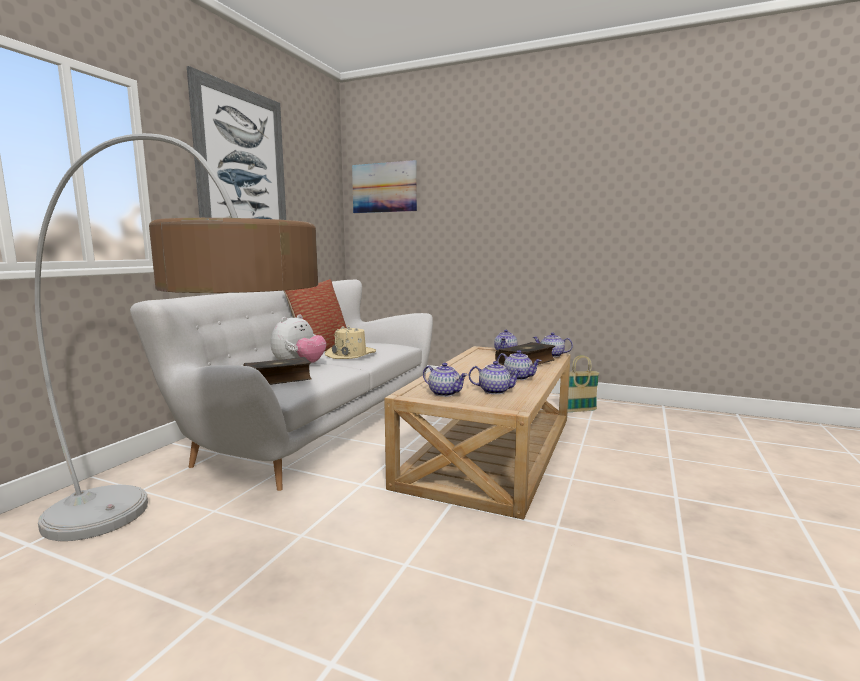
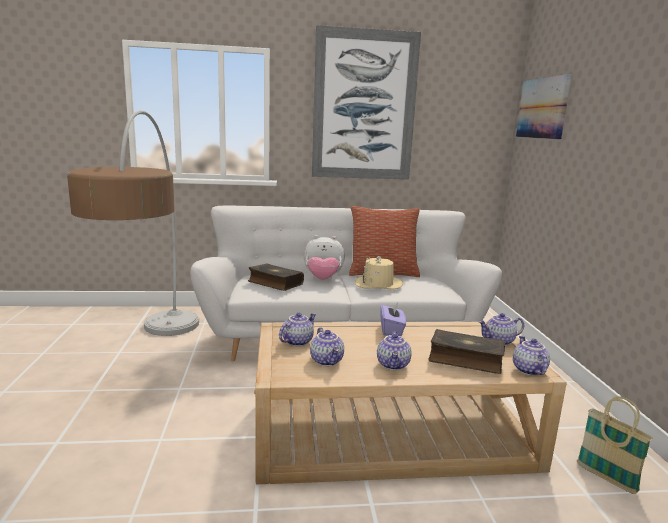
camera: 60 degrees right, 5 degrees up
(445, 393) = (297, 341): teapot -> teapot turned 150 degrees counterclockwise
(458, 367) = (391, 330): none -> purple tissue box

